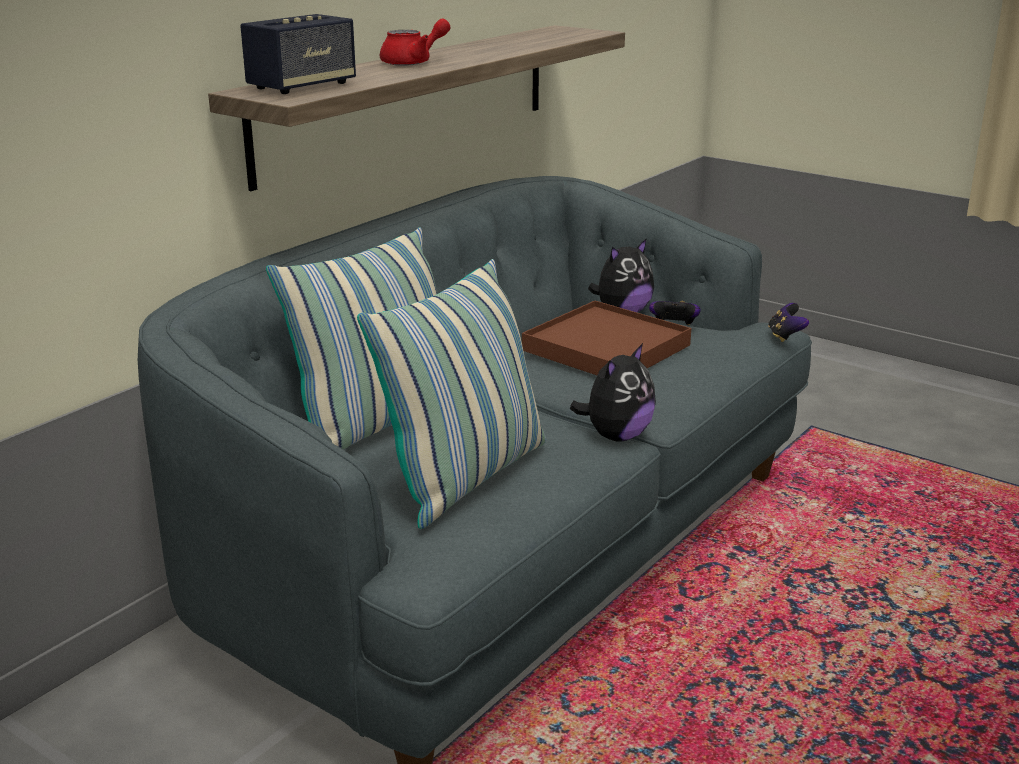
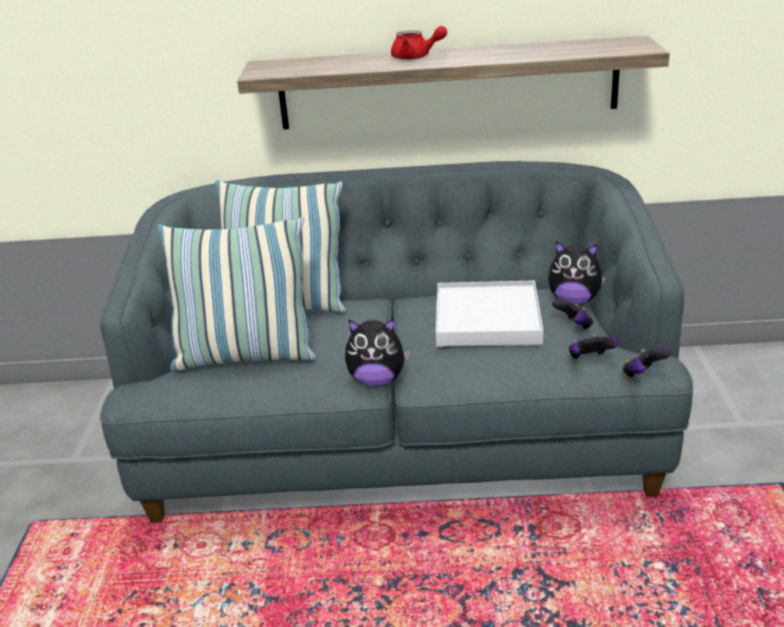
camera: 55 degrees right, 5 degrees up
(302, 86) = (295, 65): speaker -> none
(605, 348) = (487, 319): brown tray -> white tray
(739, 341) = (589, 359): none -> game controller

